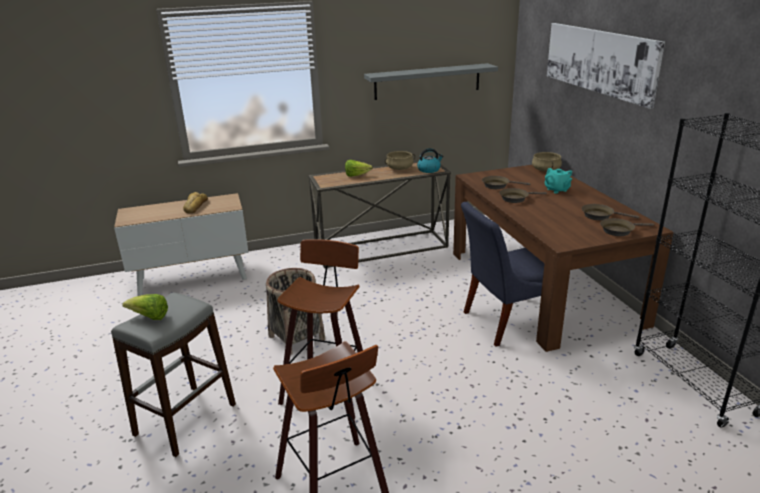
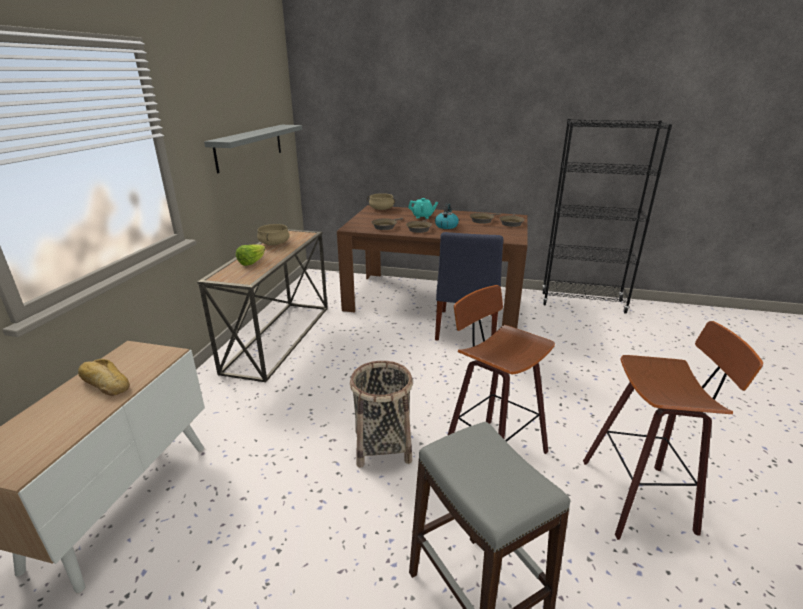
camera: 60 degrees left, 0 degrees up
(150, 317) = (491, 483): lettuce -> none
(429, 170) = (302, 236): kettle -> kettle (446, 226)
(599, 61) = (421, 103): picture -> none

